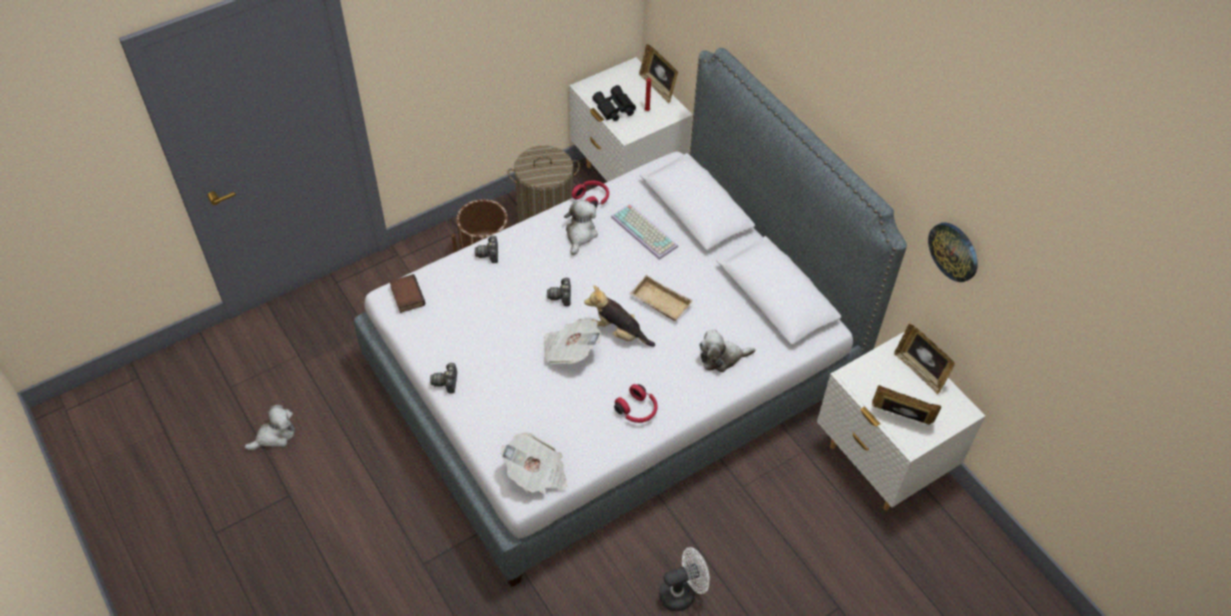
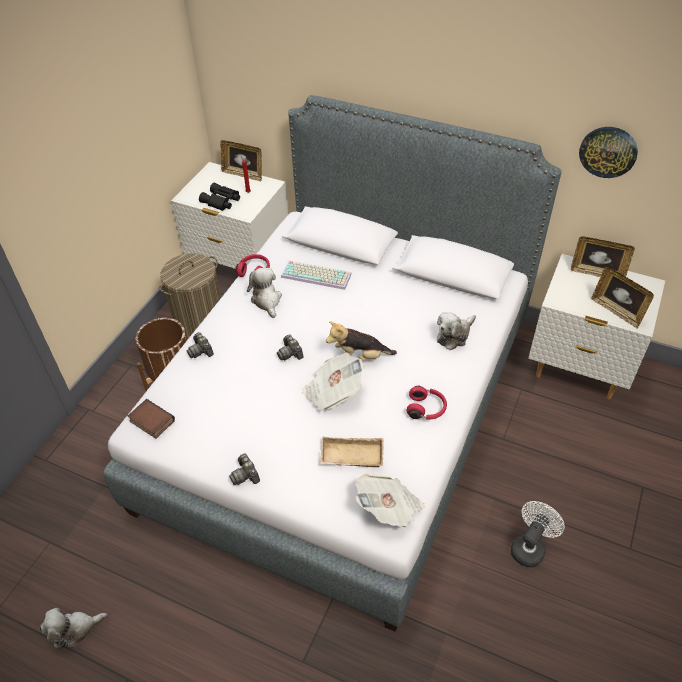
camera: 30 degrees left, 5 degrees down
(275, 435) = (74, 630): plush toy -> plush toy turned 135 degrees counterclockwise
(659, 302) = (371, 320): beige tray -> beige tray (351, 457)
(900, 419) = (617, 311): picture frame -> picture frame turned 120 degrees counterclockwise

